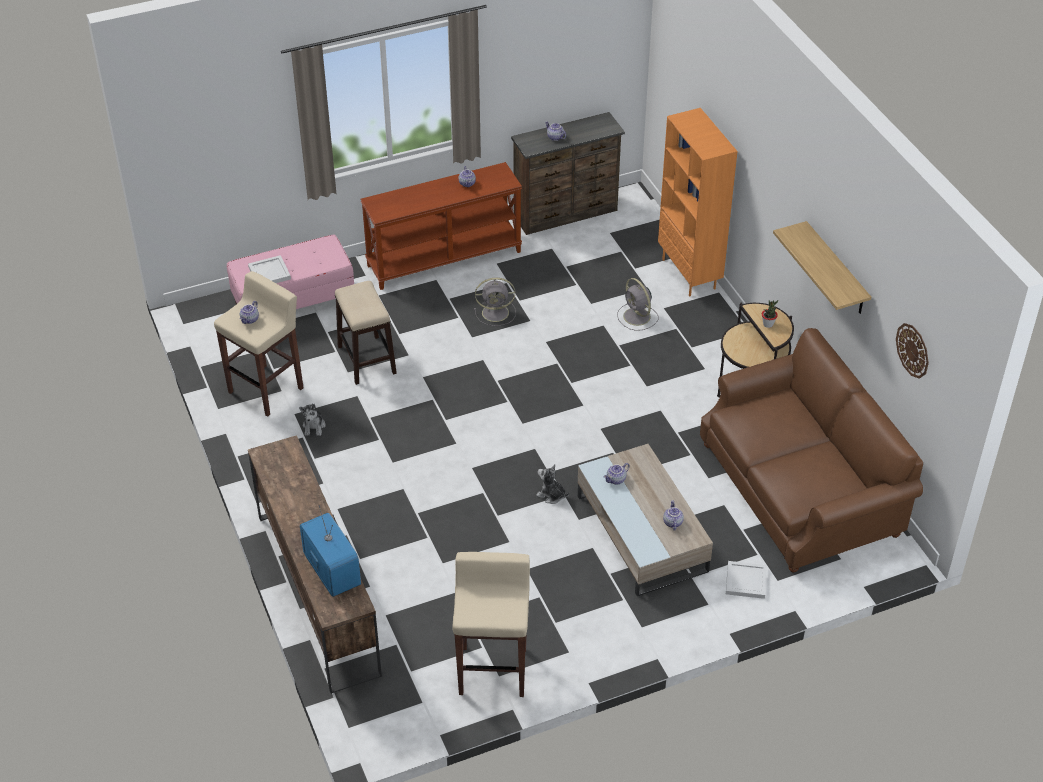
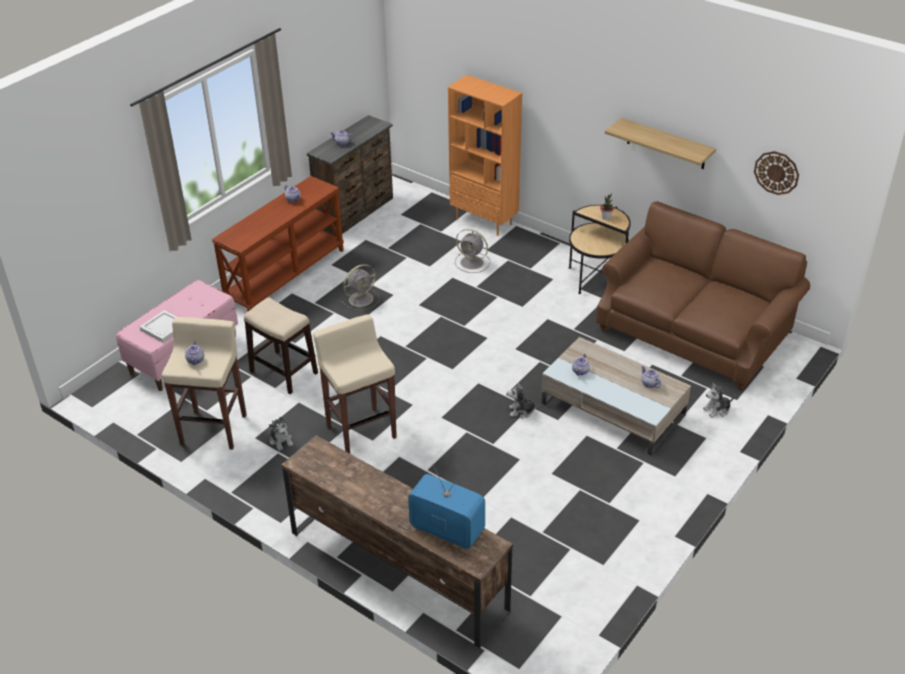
camera: 30 degrees left, 5 degrees down
(493, 670) = (594, 562): beige stool -> beige stool (361, 431)
(746, 582) = (717, 410): white tray -> plush toy

